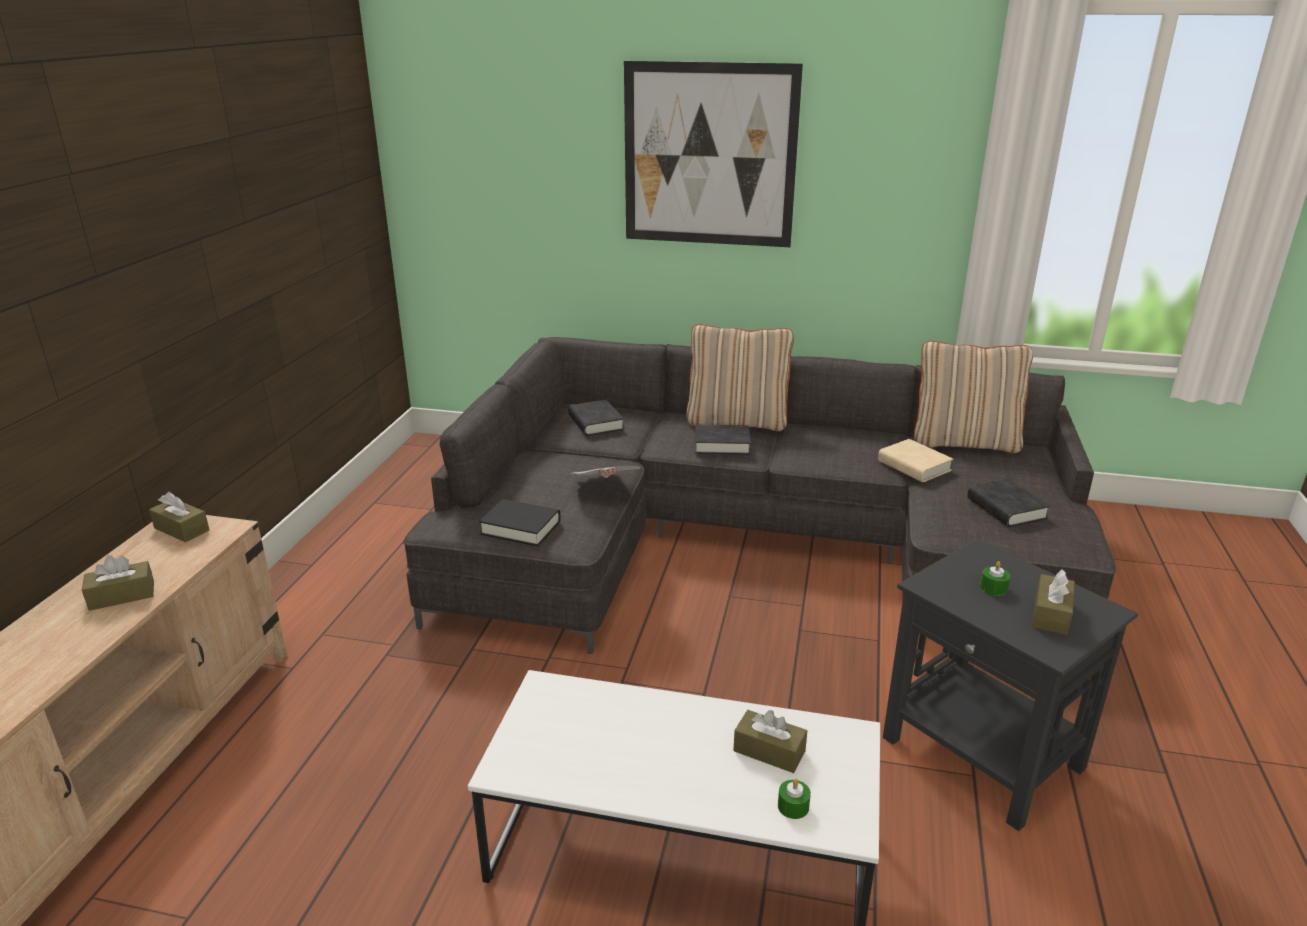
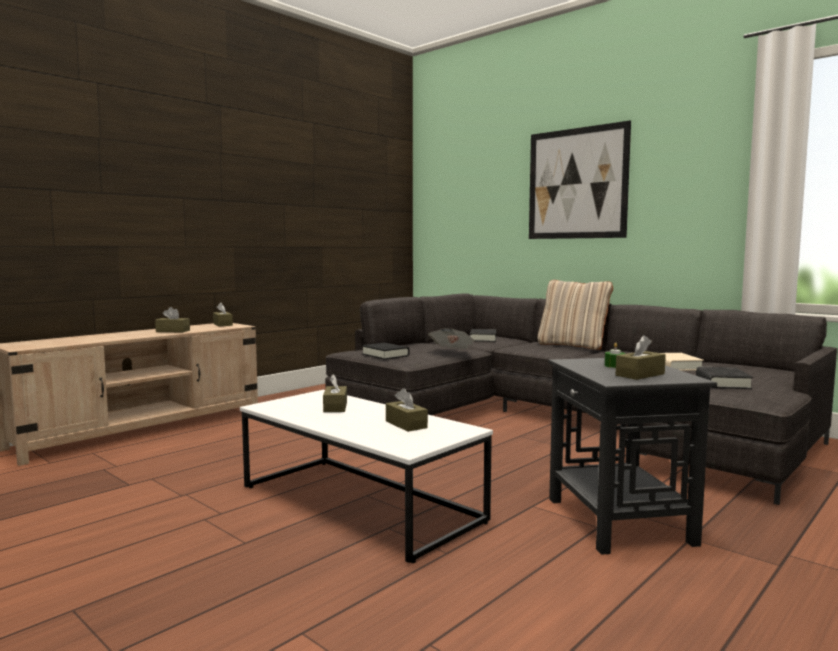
camera: 30 degrees right, 20 degrees down
(616, 730) = (335, 407): none -> brown tissue box
(722, 444) = (548, 349): black book -> none
(793, 806) = (388, 438): green candle -> none
(964, 442) = (735, 364): beige pillow -> none

